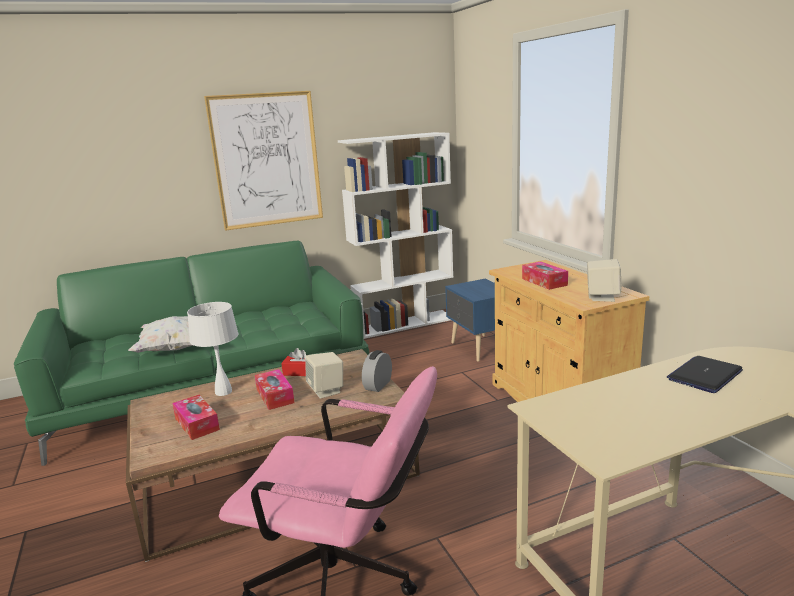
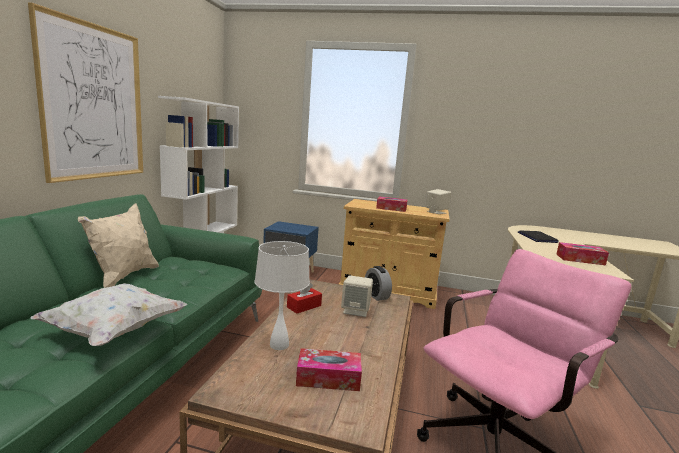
camera: 55 degrees left, 5 degrees down
(248, 312) = (124, 276): none -> beige pillow
(275, 396) = (331, 329): tissue box -> tissue box (580, 259)

